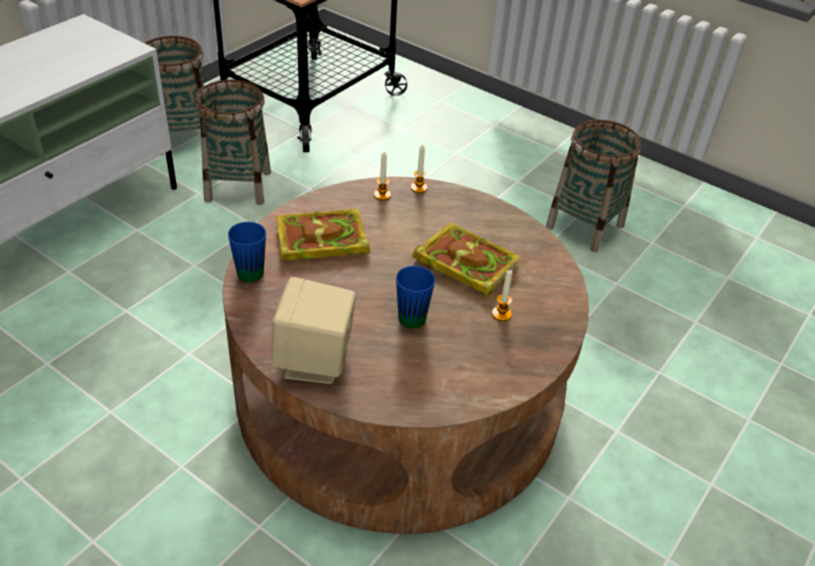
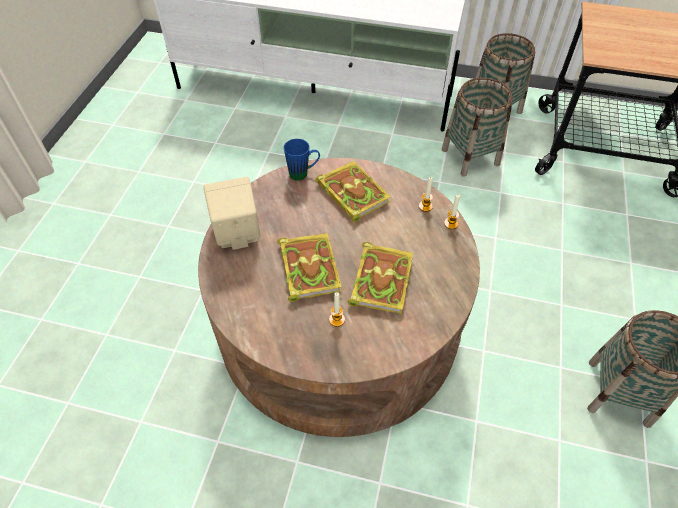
camera: 70 degrees right, 10 degrees up
(413, 313) = (308, 267): blue mug -> book

